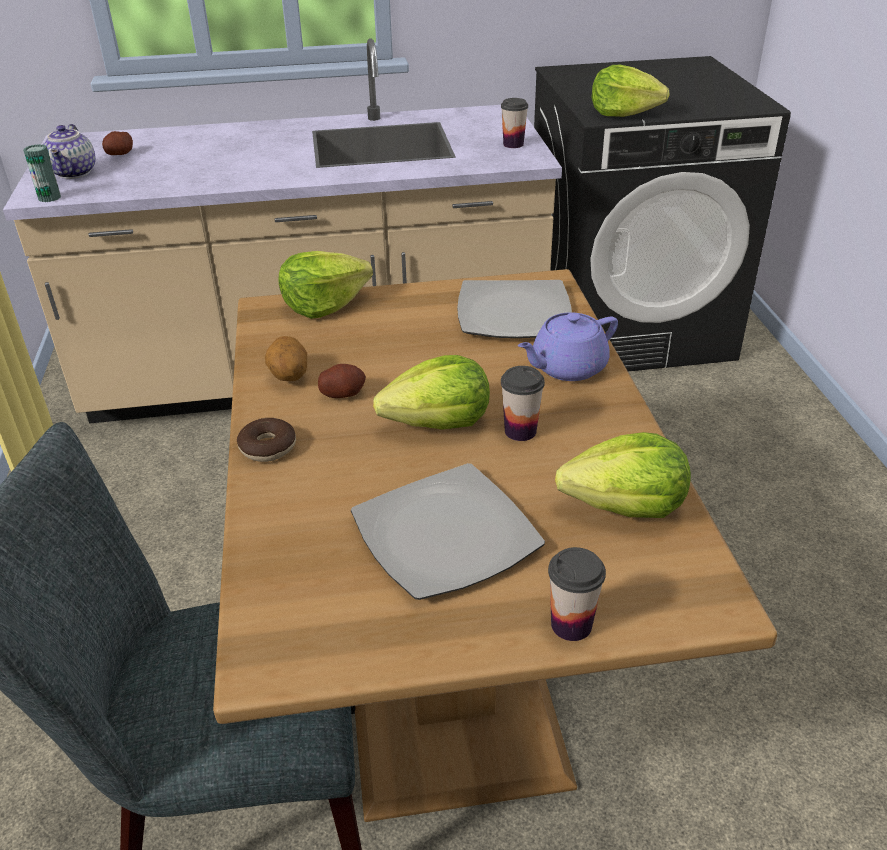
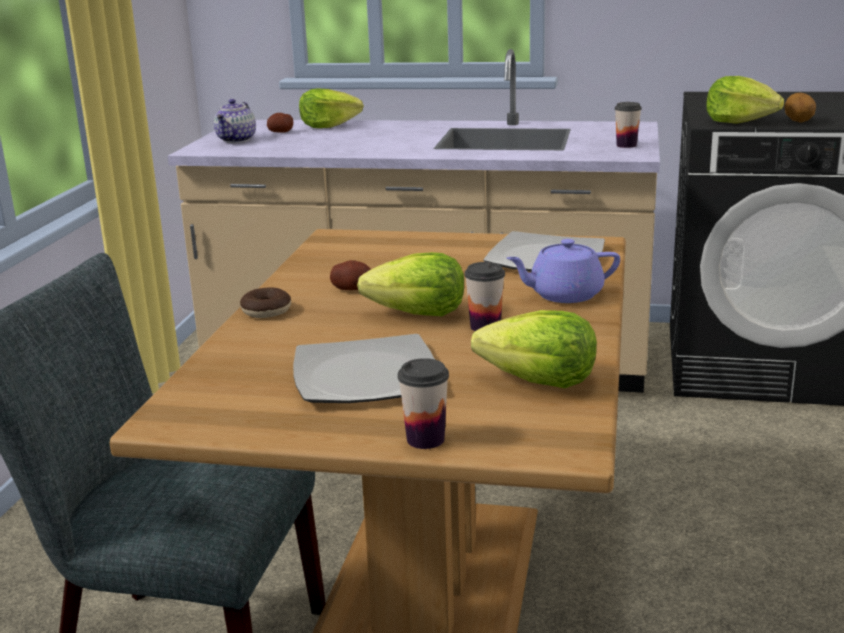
camera: 20 degrees right, 15 degrees down
(49, 197) = (206, 151): can -> none
(288, 377) = (317, 275): potato -> potato (798, 122)
(324, 304) = (382, 238): lettuce -> lettuce (328, 126)

